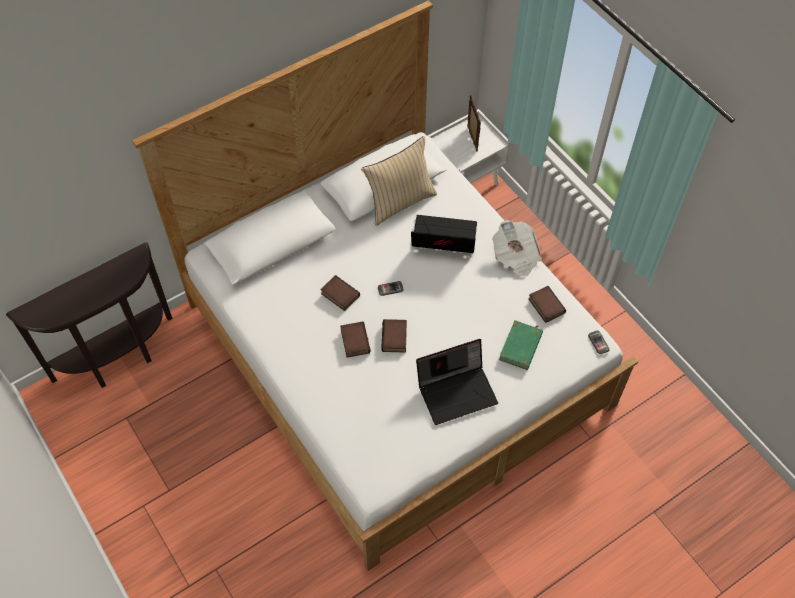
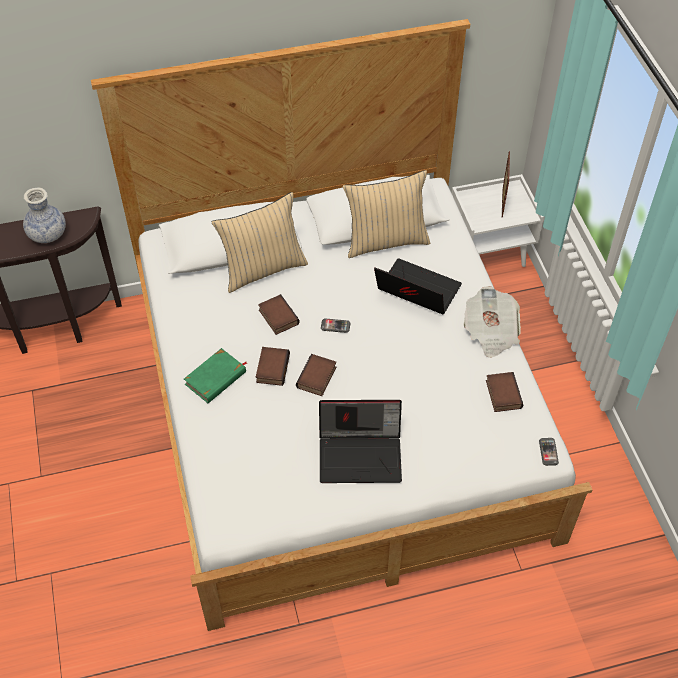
camera: 20 degrees right, 5 degrees down
(112, 281) = (47, 234): none -> vase
(308, 256) = (263, 269): none -> beige pillow
(521, 347) = (455, 429): green book -> green book (216, 378)

